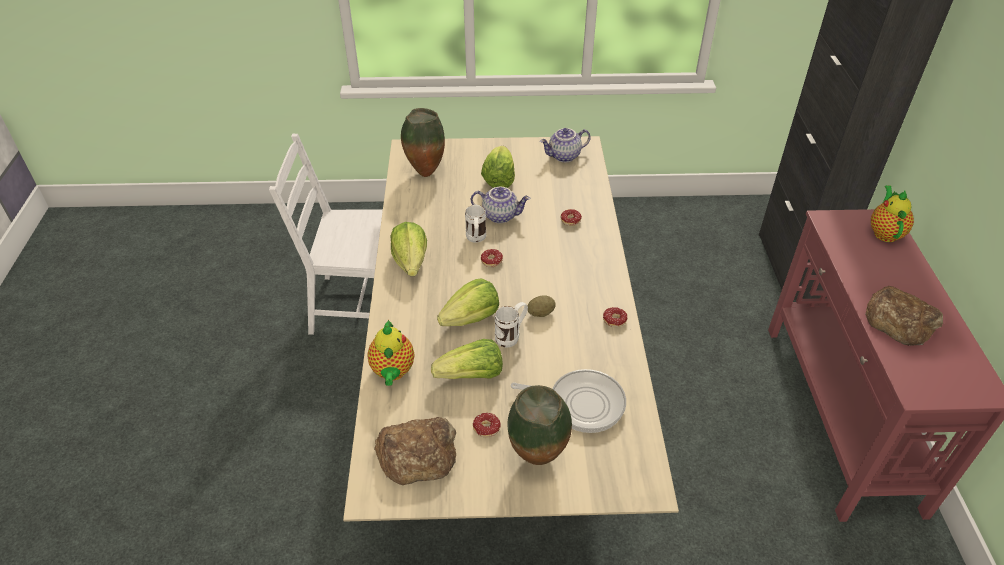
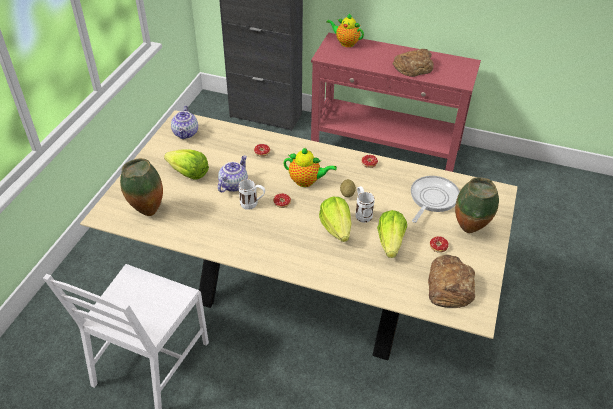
camera: 70 degrees left, 0 degrees up
(393, 372) = (371, 283): teapot -> teapot (306, 181)
(411, 262) = (257, 247): lettuce -> none

